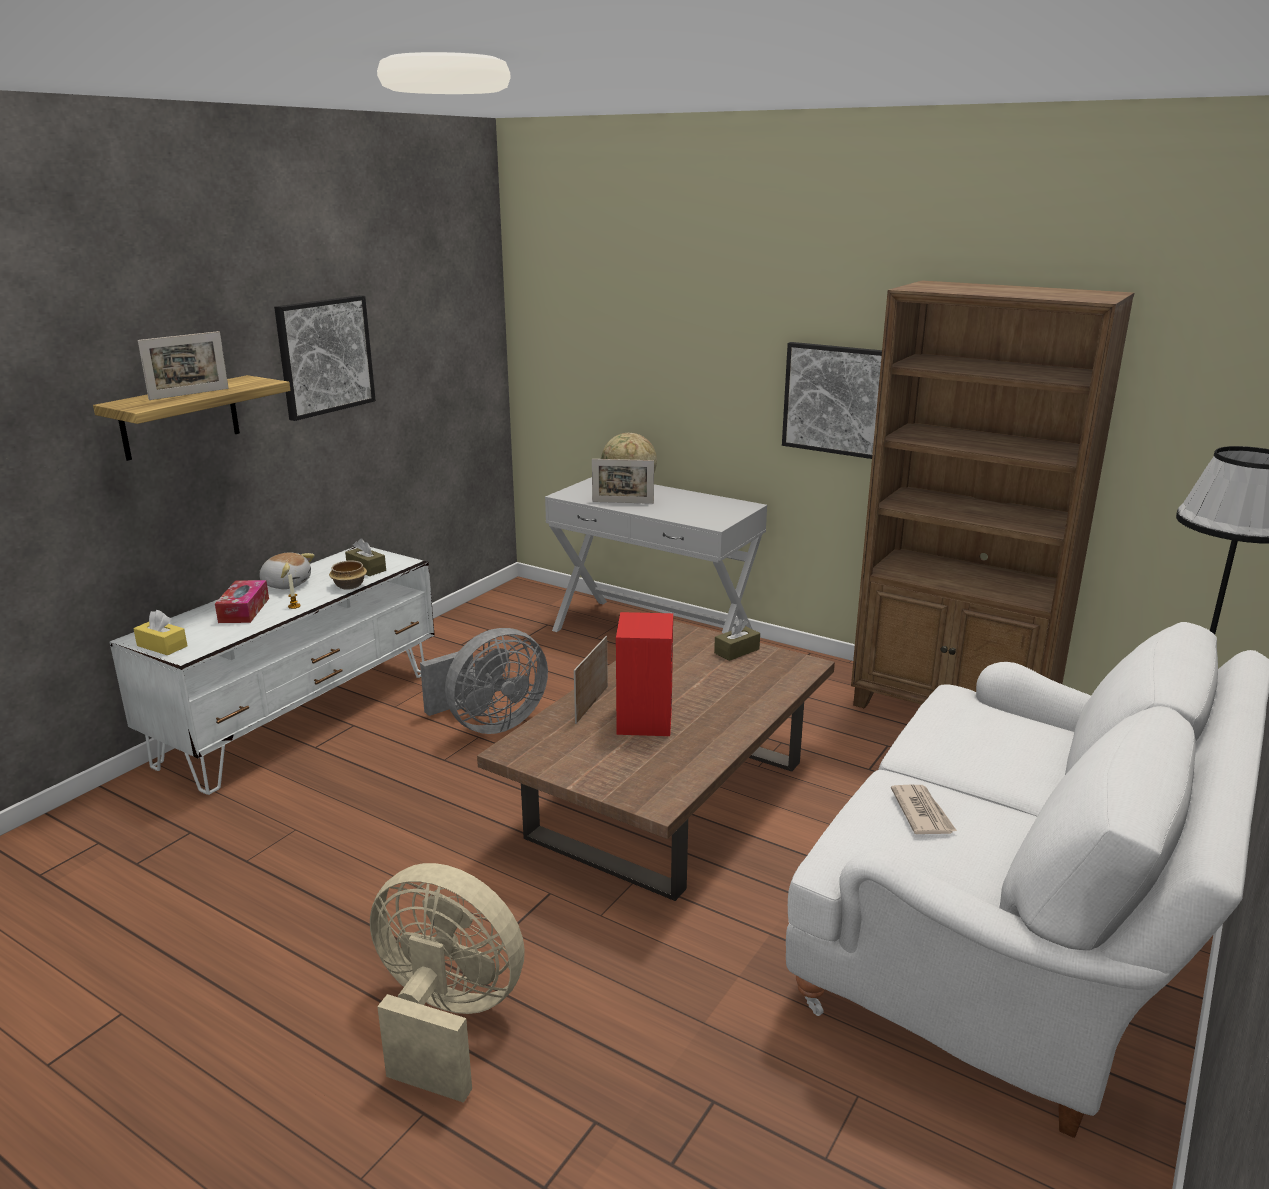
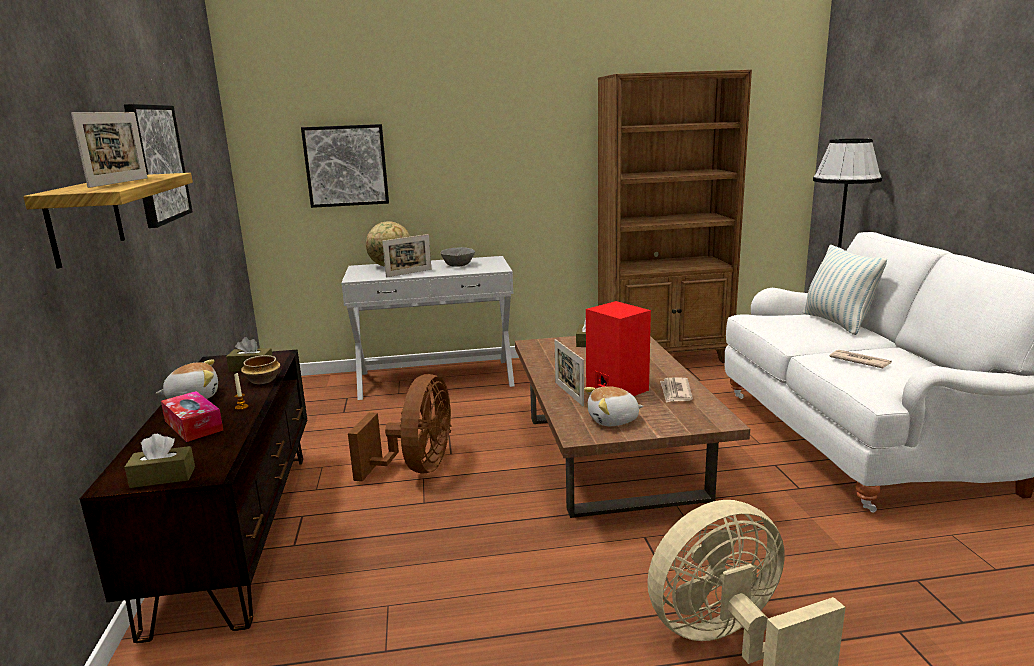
camera: 40 degrees left, 5 degrees down
(162, 646) = (163, 477): yellow tissue box -> brown tissue box
(301, 716) = (238, 531): white tv stand -> brown tv stand
(489, 724) = (417, 468): grey fan -> brown fan
(568, 751) = (613, 420): none -> plush toy
(689, 505) = (458, 265): none -> grey bowl
(689, 751) = (675, 392): none -> newspaper
(835, 399) = (543, 169): picture -> picture (346, 165)
(1041, 751) = (837, 322): none -> pillow

